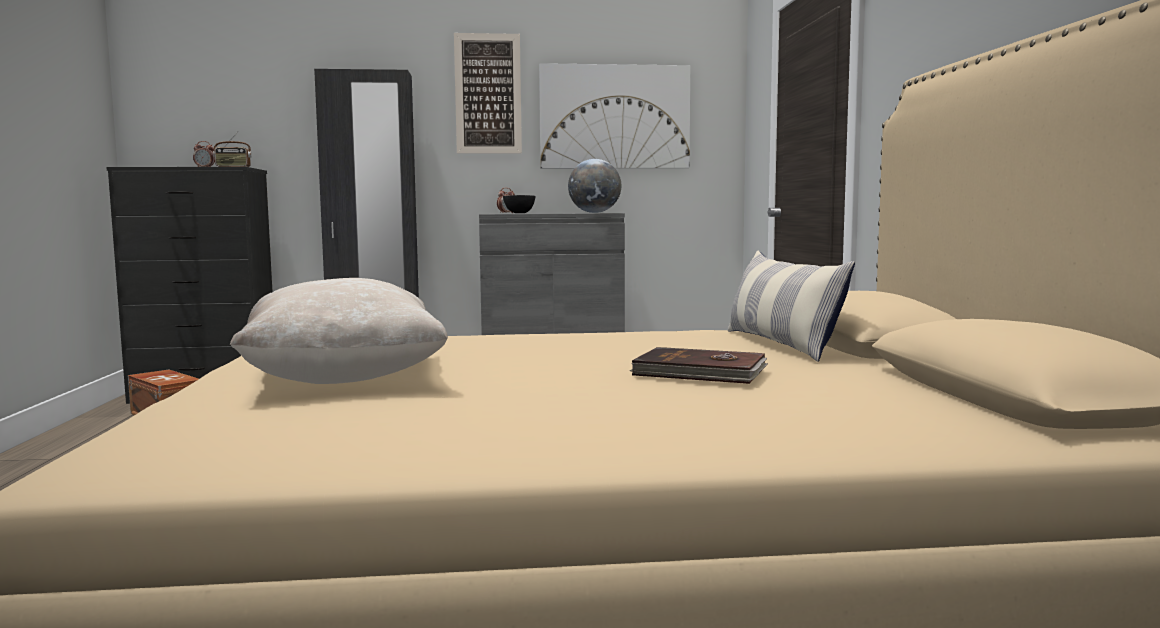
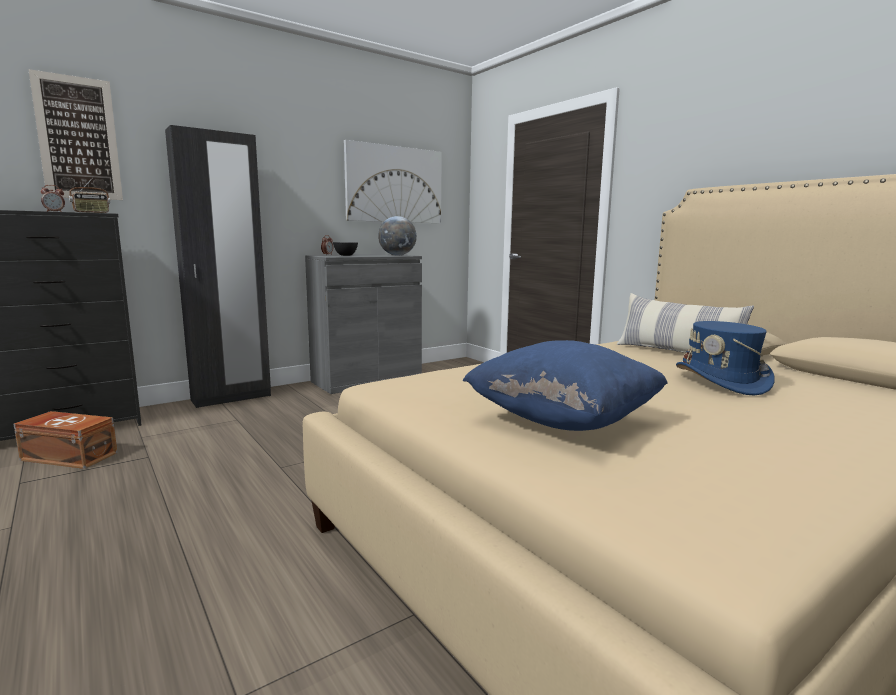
camera: 30 degrees left, 5 degrees up
(344, 379) = (564, 420): beige pillow -> blue pillow
(488, 94) = (306, 160): picture -> picture (78, 138)
(700, 372) = (722, 381): brown book -> blue hat

